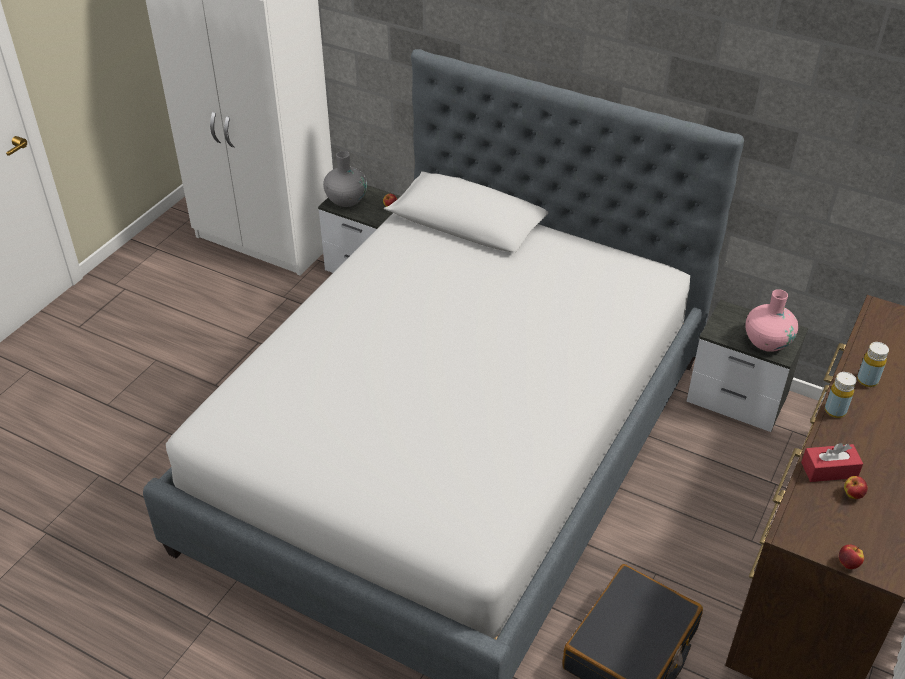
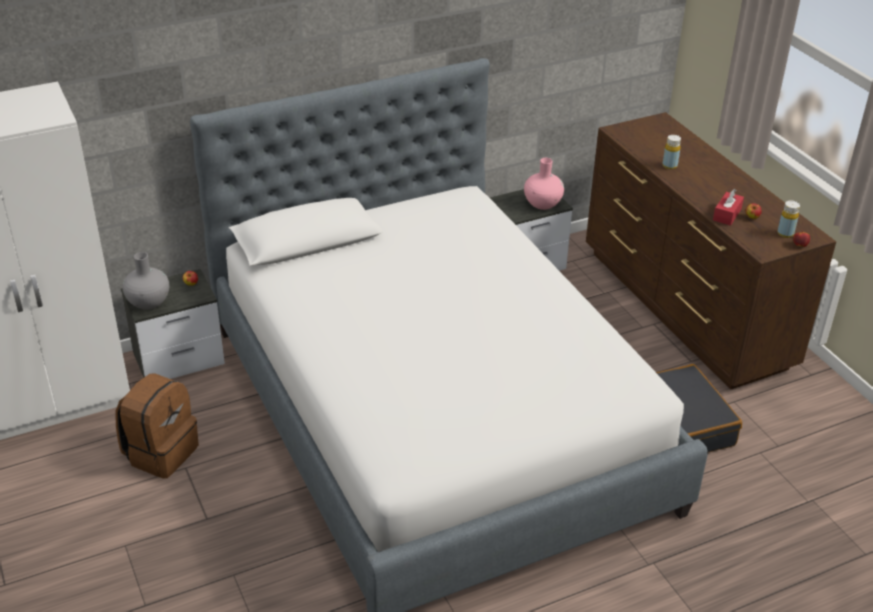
camera: 55 degrees left, 5 degrees down
(263, 320) = (161, 452): none -> brown backpack
(835, 411) = (683, 188): yellow bottle -> yellow bottle (785, 233)

